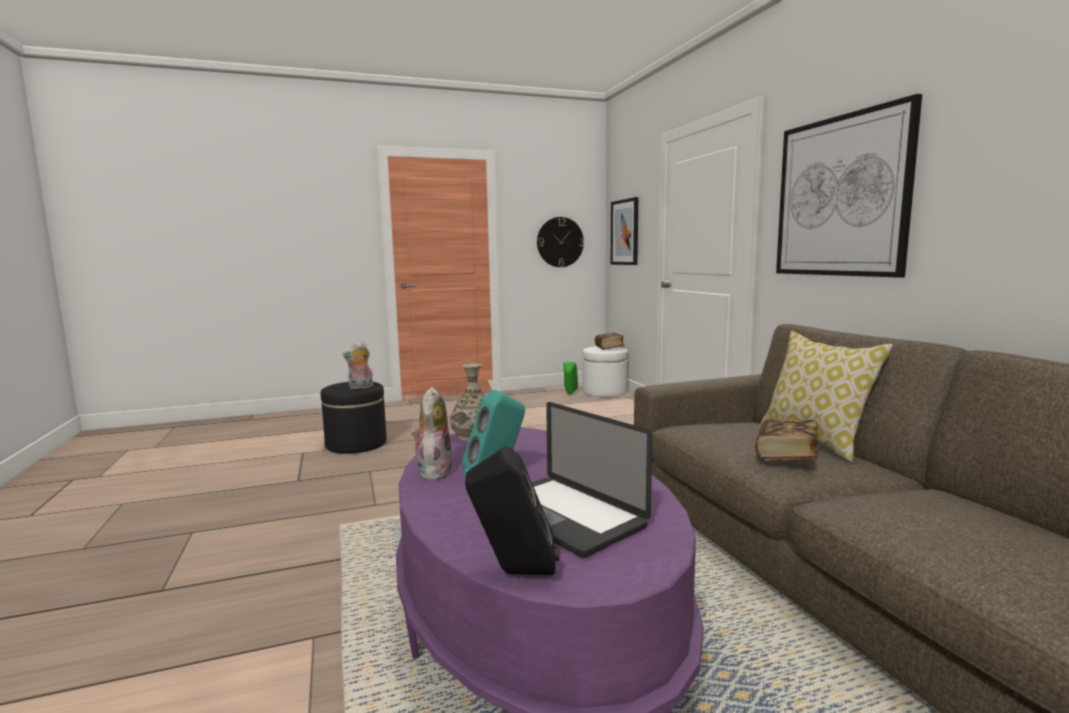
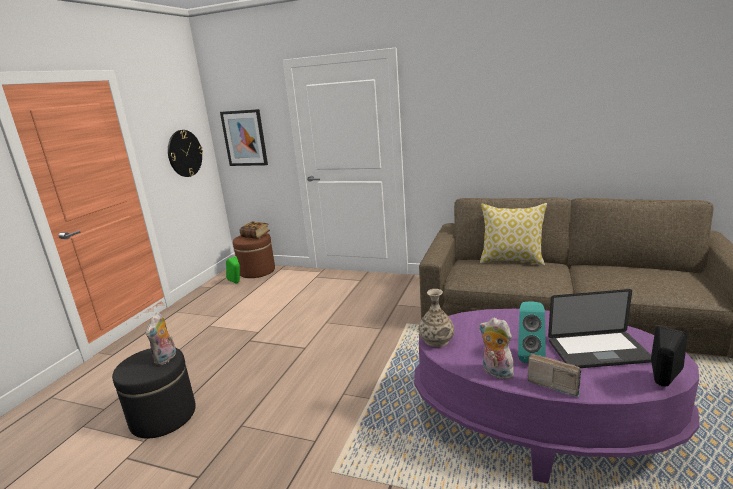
camera: 50 degrees left, 10 degrees up
(439, 502) = (553, 383): none -> radio
(604, 392) = (257, 271): white ottoman -> brown ottoman
(786, 456) = (536, 274): book -> none
(840, 197) = (469, 119): picture -> none

